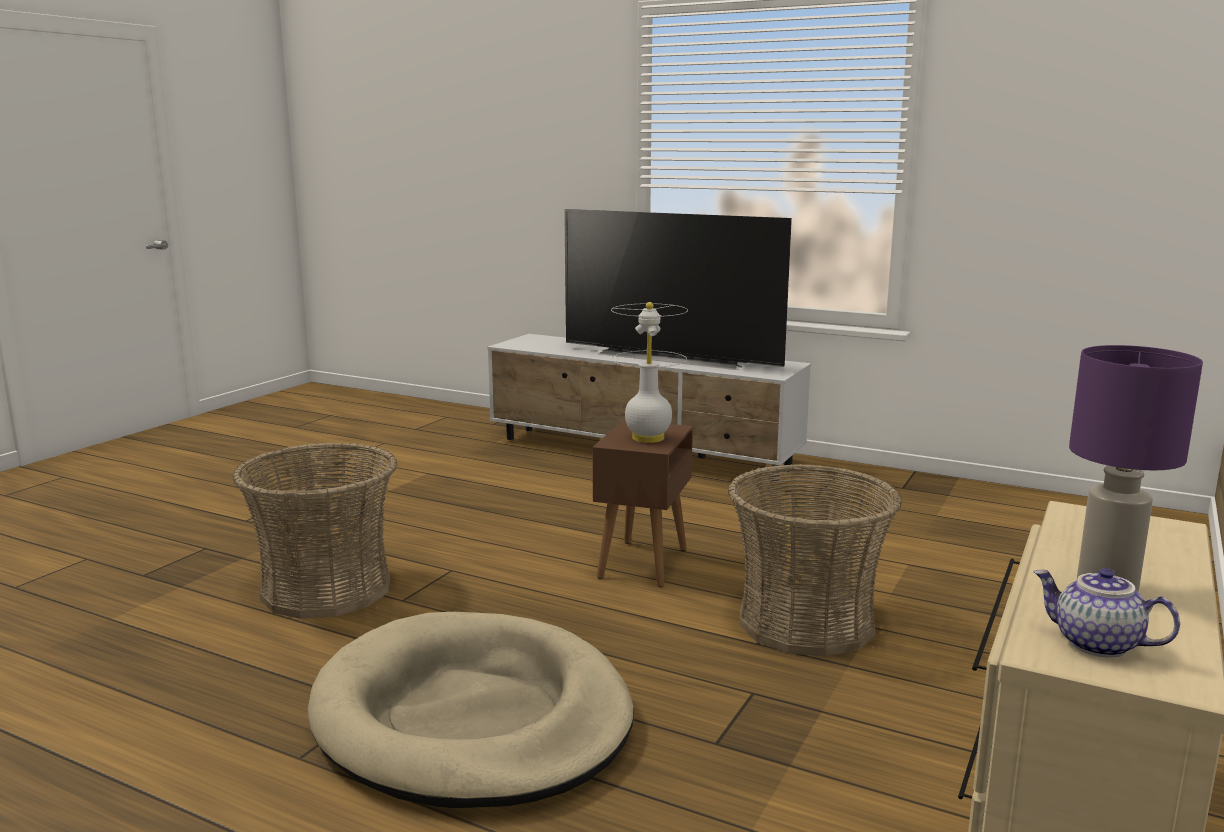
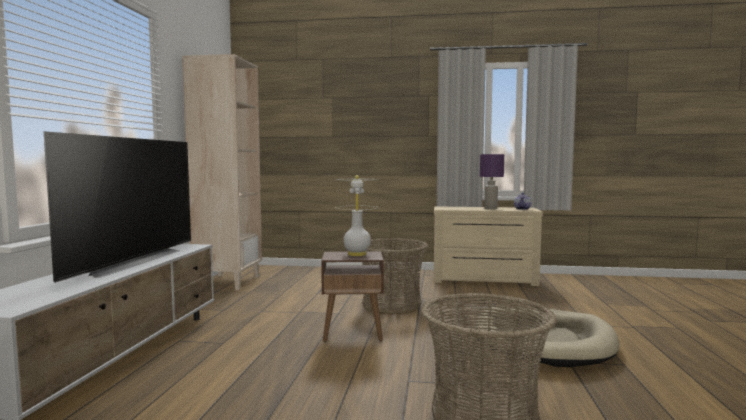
camera: 110 degrees left, 10 degrees down
(1012, 502) = (228, 282): none -> beige bookcase

